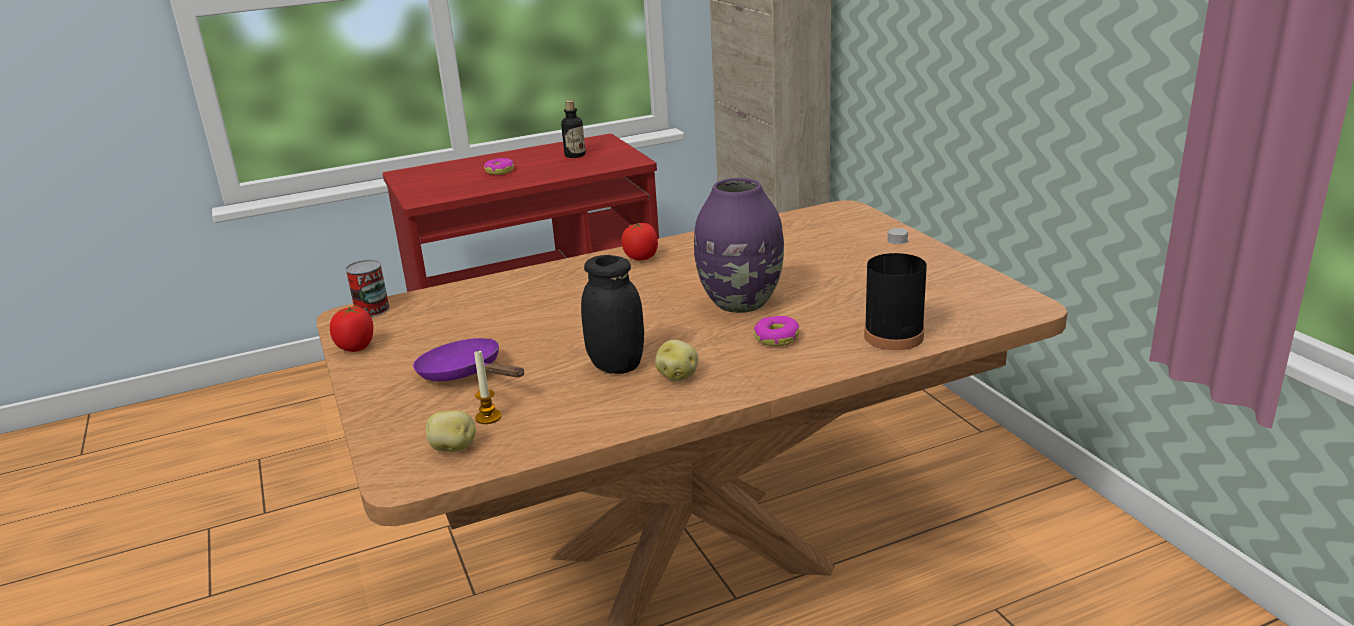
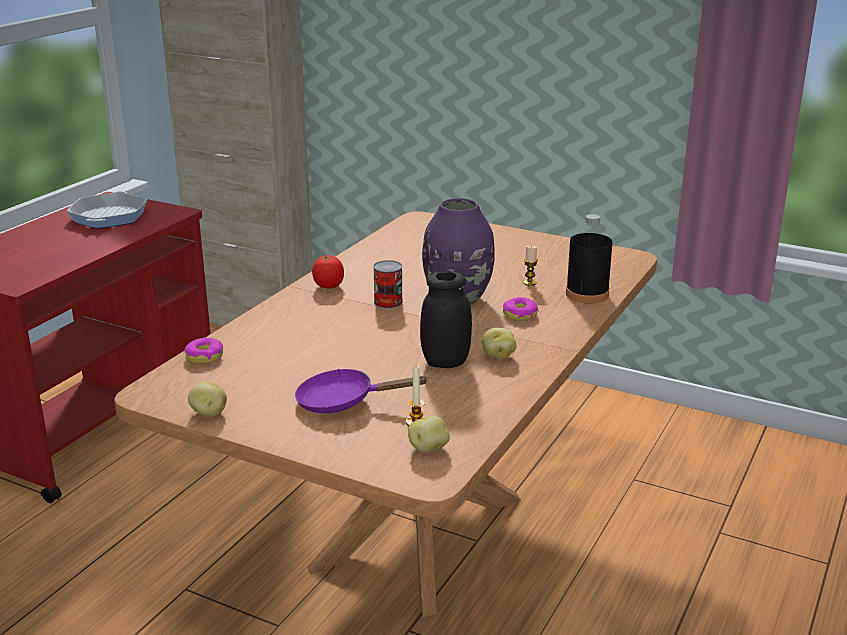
camera: 40 degrees left, 0 degrees up
(356, 347) = (208, 413): tomato -> potato
(372, 309) = (162, 383): can -> can (388, 302)
(500, 171) = (55, 244): donut -> donut (204, 356)
(575, 155) = (109, 216): bottle -> frying pan
(847, 305) = (529, 283): none -> candle

